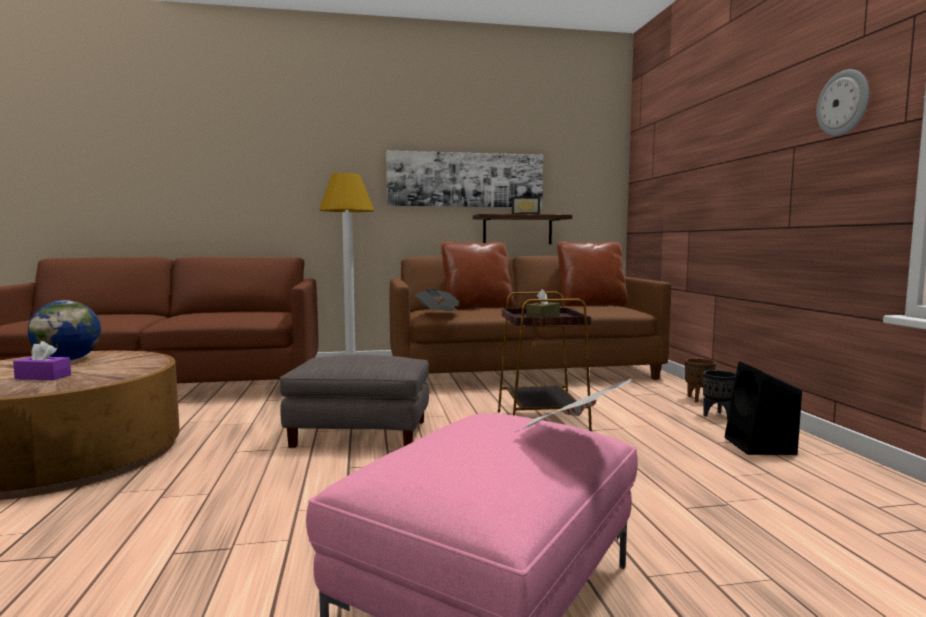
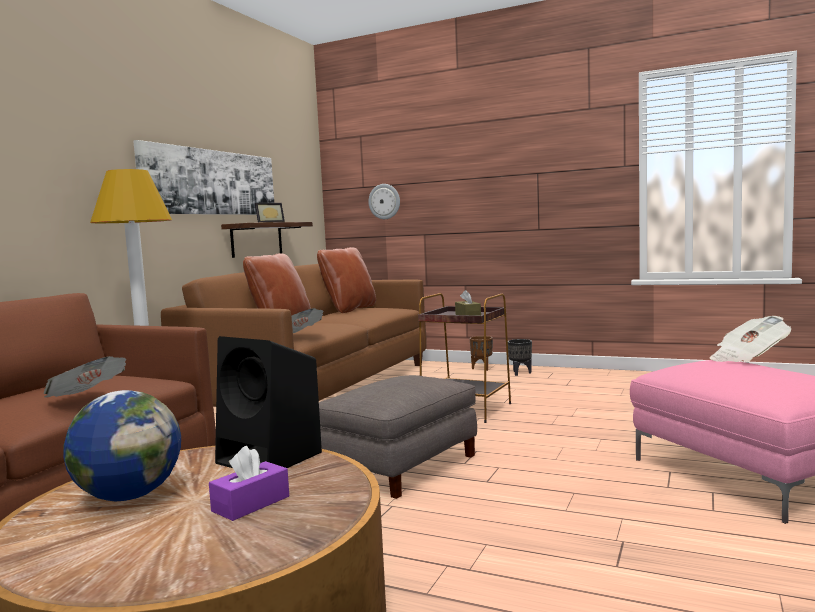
camera: 55 degrees left, 0 degrees up
(209, 318) = (87, 399): none -> newspaper
(761, 446) = (583, 379): black speaker -> black speaker (272, 458)
(843, 103) = (579, 149): wall clock -> wall clock (384, 201)

